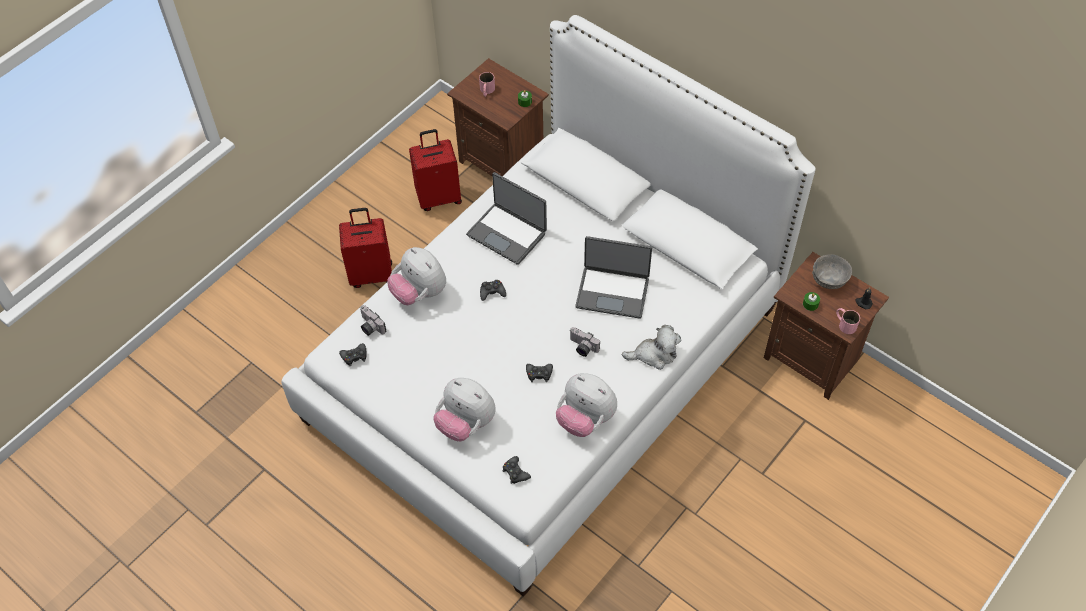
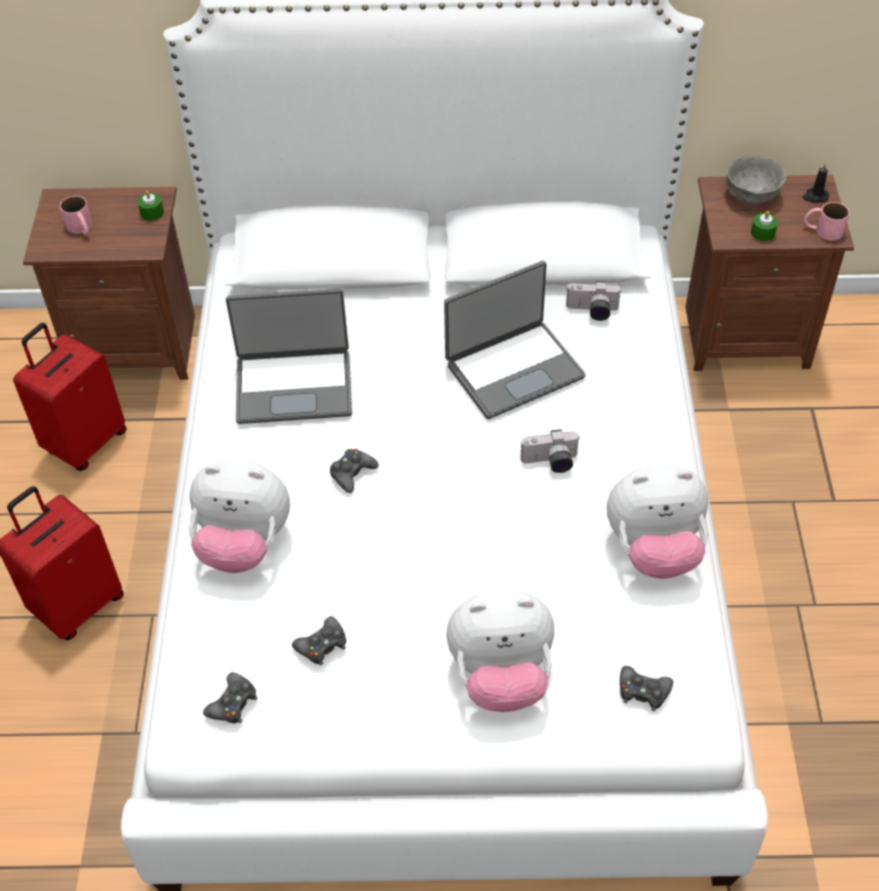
camera: 40 degrees left, 5 degrees down
(370, 327) = (215, 643): camera -> camera (592, 311)
(539, 374) = (530, 535): black game controller -> black game controller (322, 645)
(654, 354) = (648, 409): plush toy -> none

